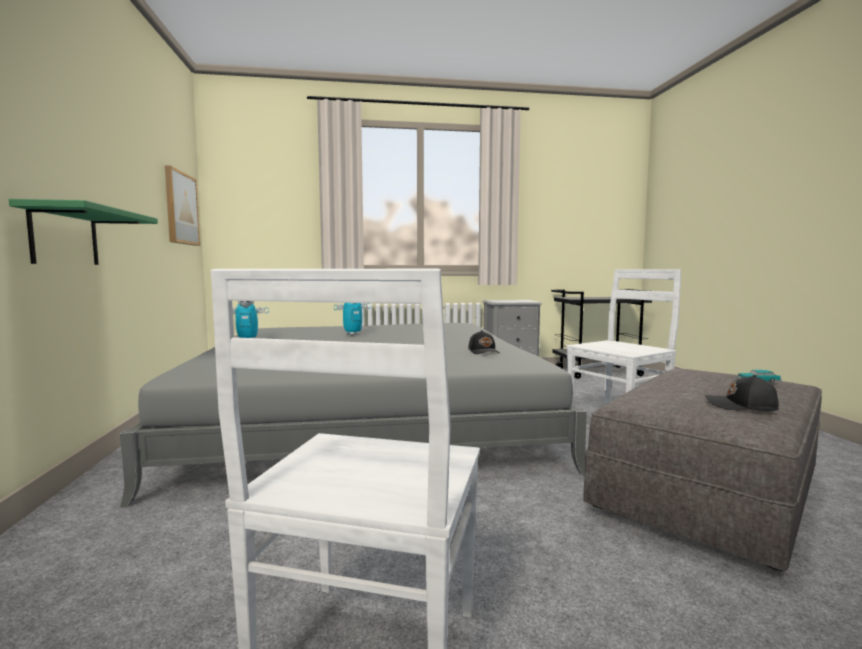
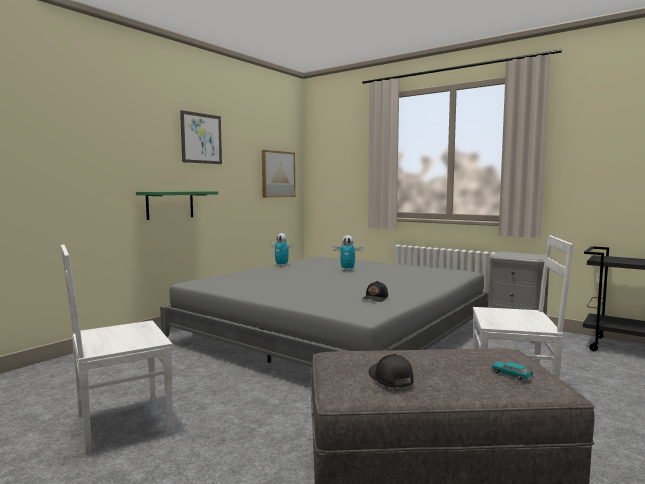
camera: 45 degrees right, 0 degrees up
(99, 120) = (201, 138): none -> picture

